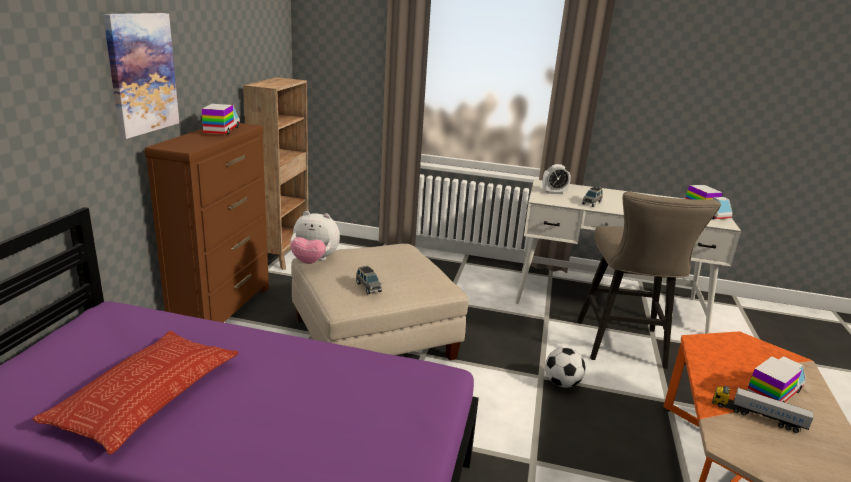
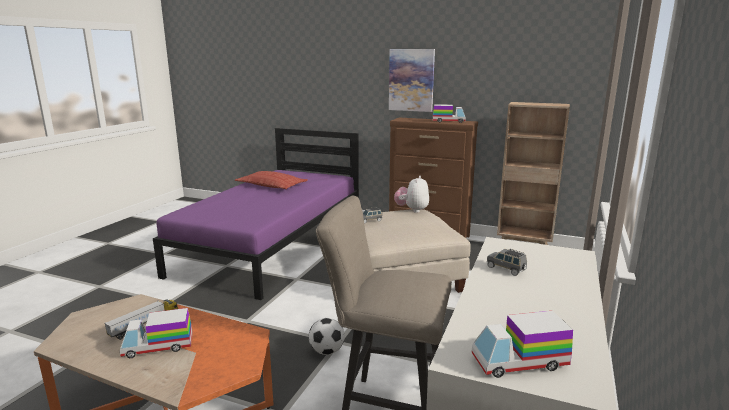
camera: 100 degrees right, 5 degrees down
(554, 192) = (537, 254): alarm clock -> none
(773, 393) = (158, 346): toy truck -> toy truck turned 105 degrees clockwise

